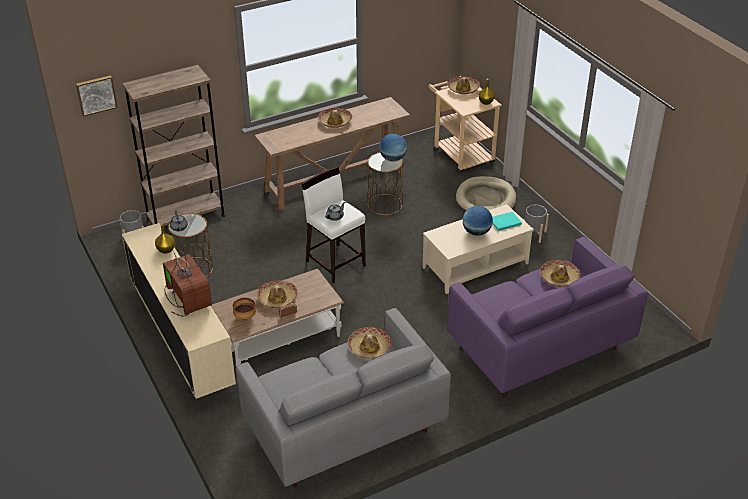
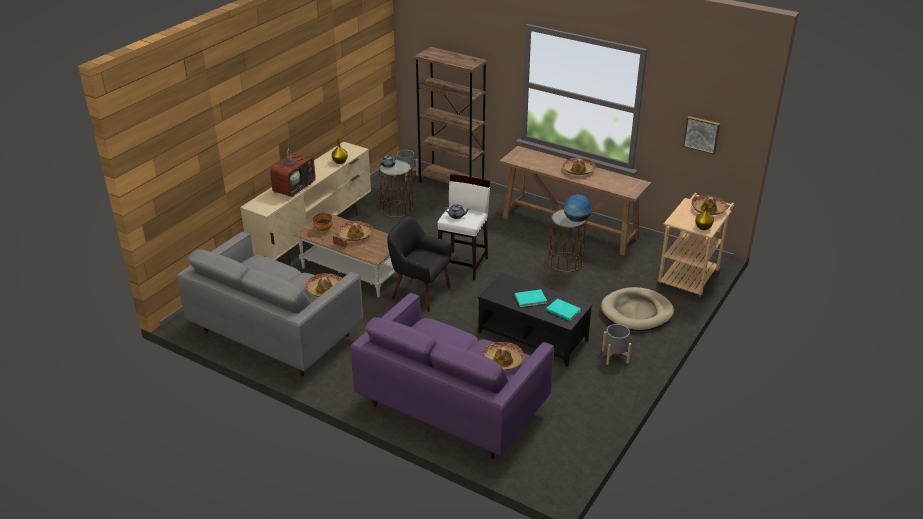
camera: 60 degrees right, 5 degrees down
(96, 95) = (414, 47): picture -> picture (702, 134)
(356, 307) = (420, 293): none -> black armchair
(475, 266) = (532, 337): beige coffee table -> black coffee table
(476, 232) = (531, 299): globe -> turquoise book

